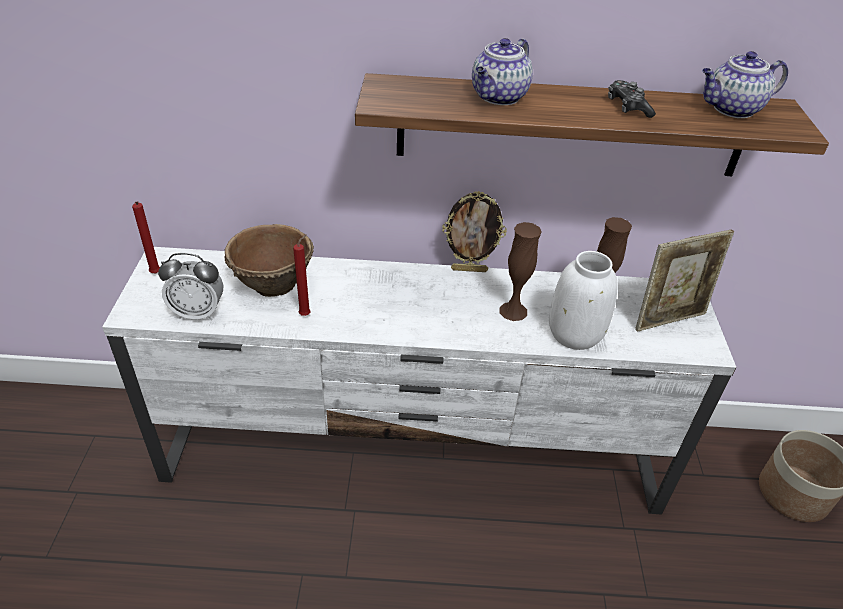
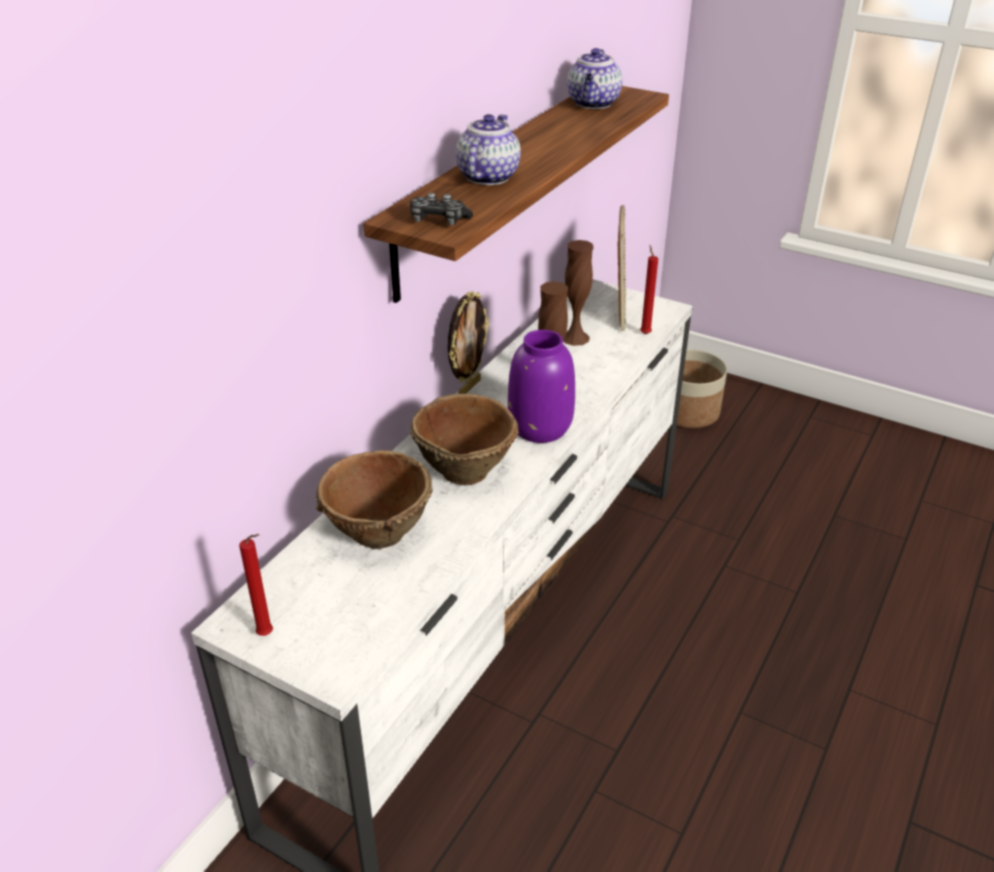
camera: 60 degrees left, 5 degrees down
(198, 313) = (383, 608): alarm clock -> none
(306, 314) = (454, 519): red candle -> red candle (644, 333)
(368, 300) = (464, 468): none -> brown bowl
(448, 324) = (541, 427): none -> purple vase
(499, 97) = (488, 176): teapot -> teapot turned 135 degrees counterclockwise
(574, 334) = (604, 363): white vase -> none
(627, 107) = (556, 135): game controller -> game controller (438, 221)

